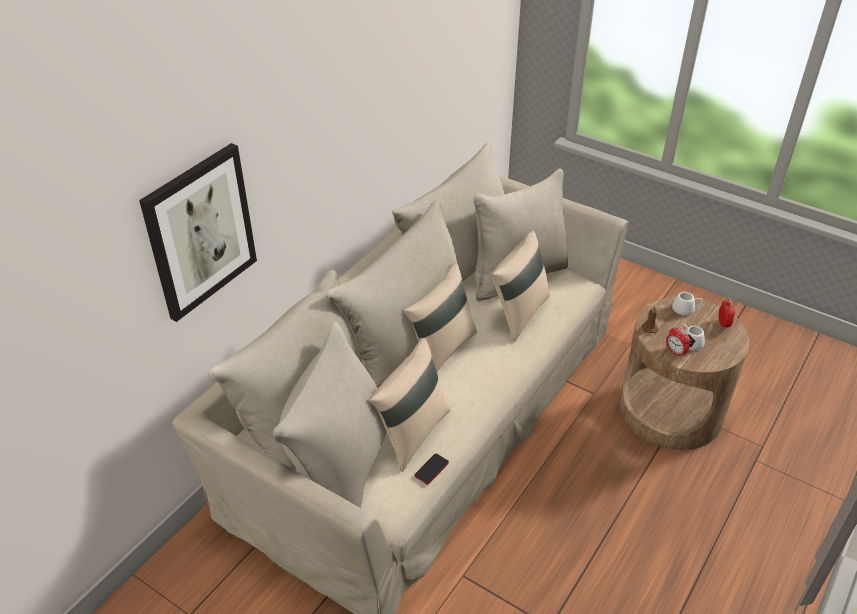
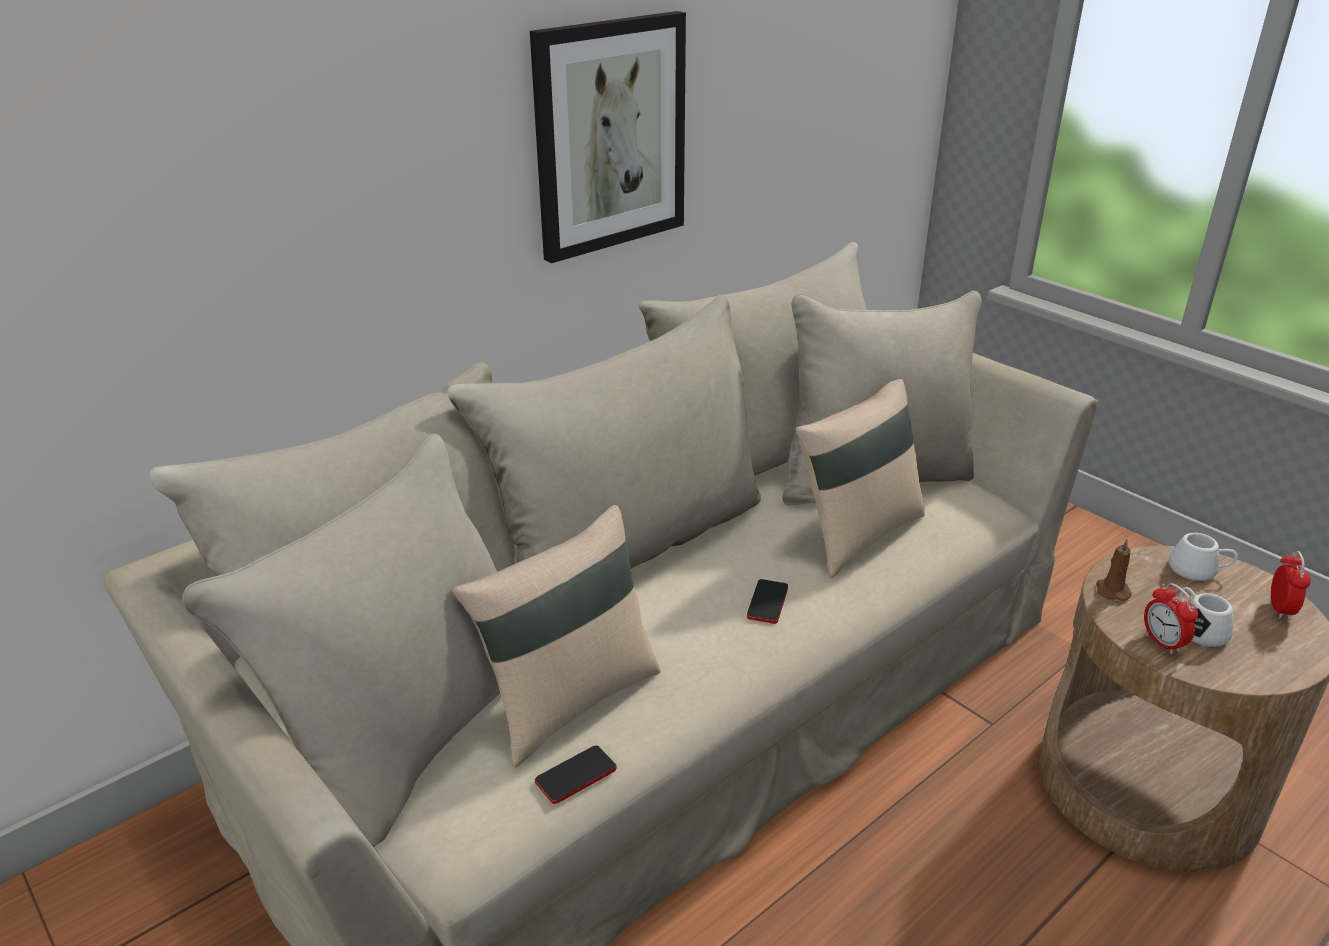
camera: 15 degrees right, 10 degrees down
(200, 231) = (204, 212): picture -> picture (609, 136)
(441, 350) = (687, 568): beige pillow -> none
(487, 362) = (767, 602): none -> phone

